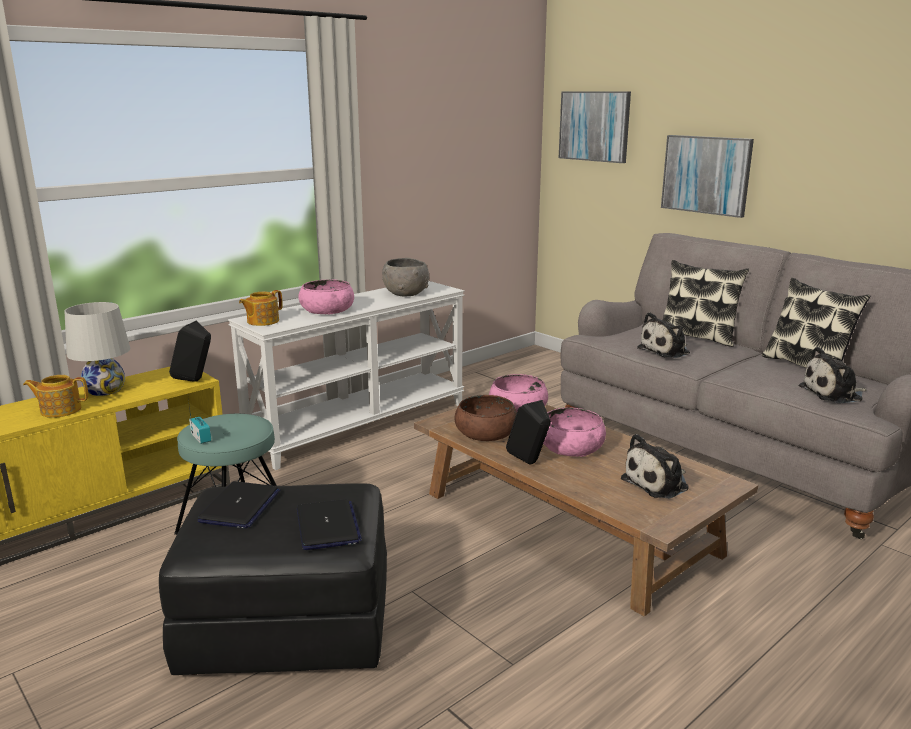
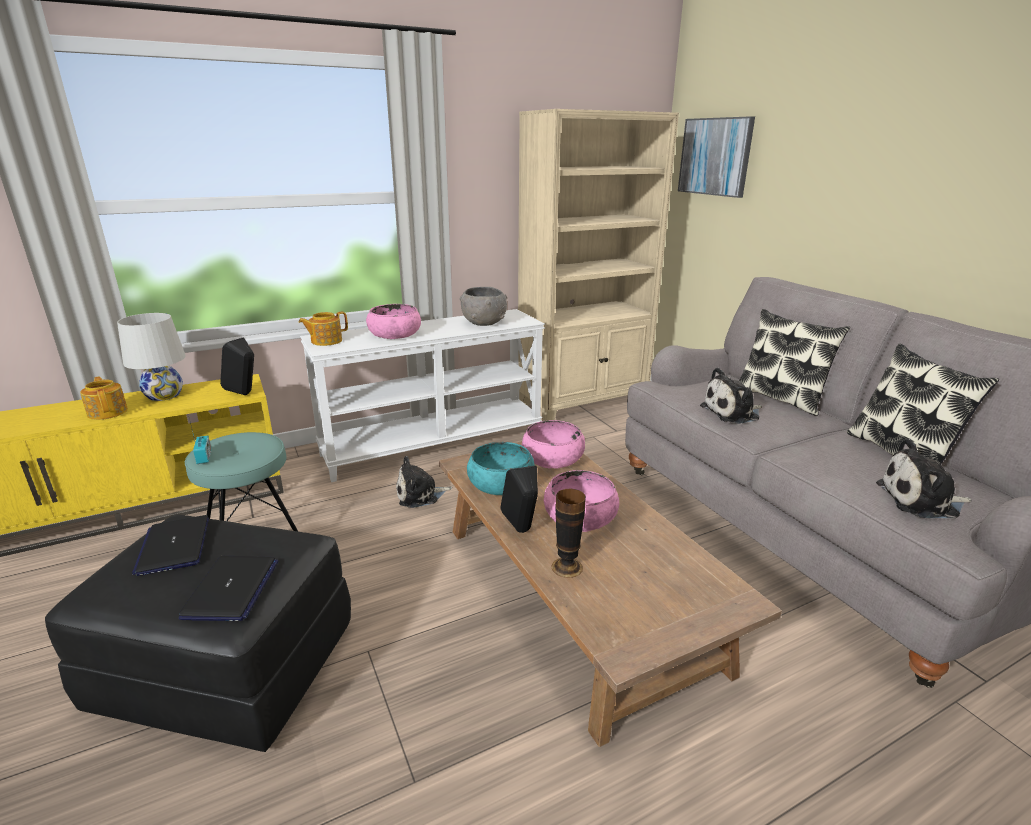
camera: 15 degrees right, 5 degrees up
(60, 410) = (108, 412): teapot -> teapot turned 45 degrees clockwise
(240, 506) = (174, 546): laptop -> laptop turned 135 degrees clockwise
(485, 433) = (501, 483): brown bowl -> turquoise bowl
(488, 373) = (583, 404): none -> beige bookcase
(584, 481) = (567, 567): none -> vase
(658, 483) = (653, 585): plush toy -> plush toy (420, 495)
(706, 175) = (826, 213): picture -> none

